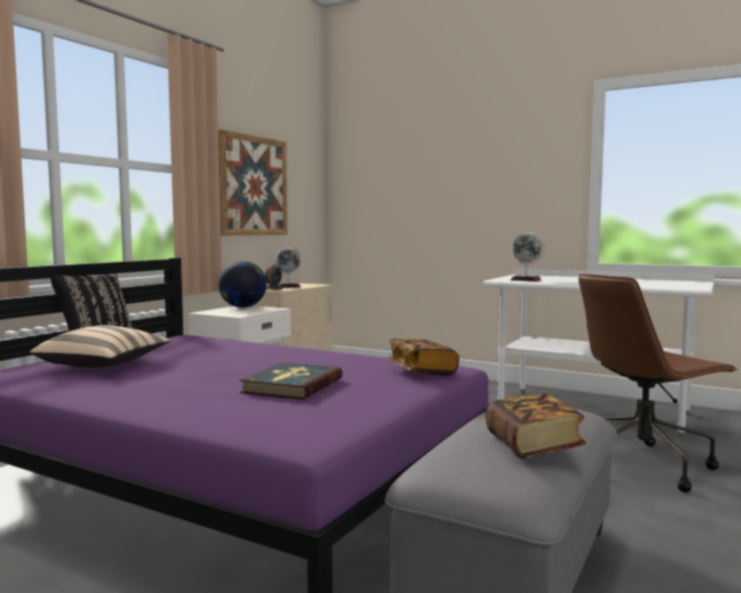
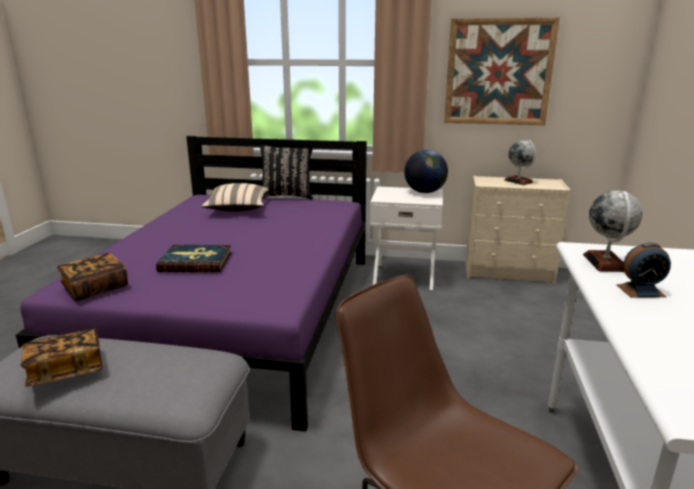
camera: 70 degrees right, 15 degrees up
(273, 289) = (490, 181): alarm clock -> alarm clock (640, 291)
(421, 371) = (256, 296): book -> book (95, 288)

